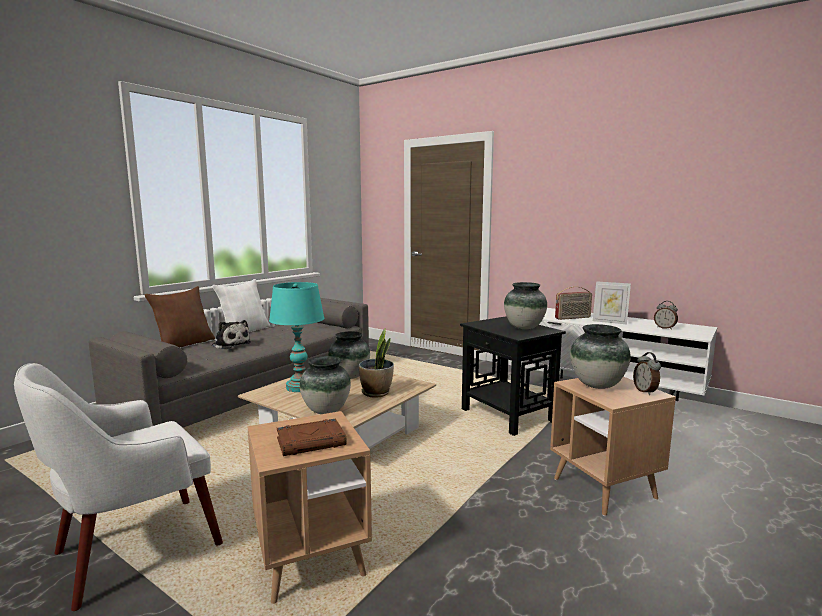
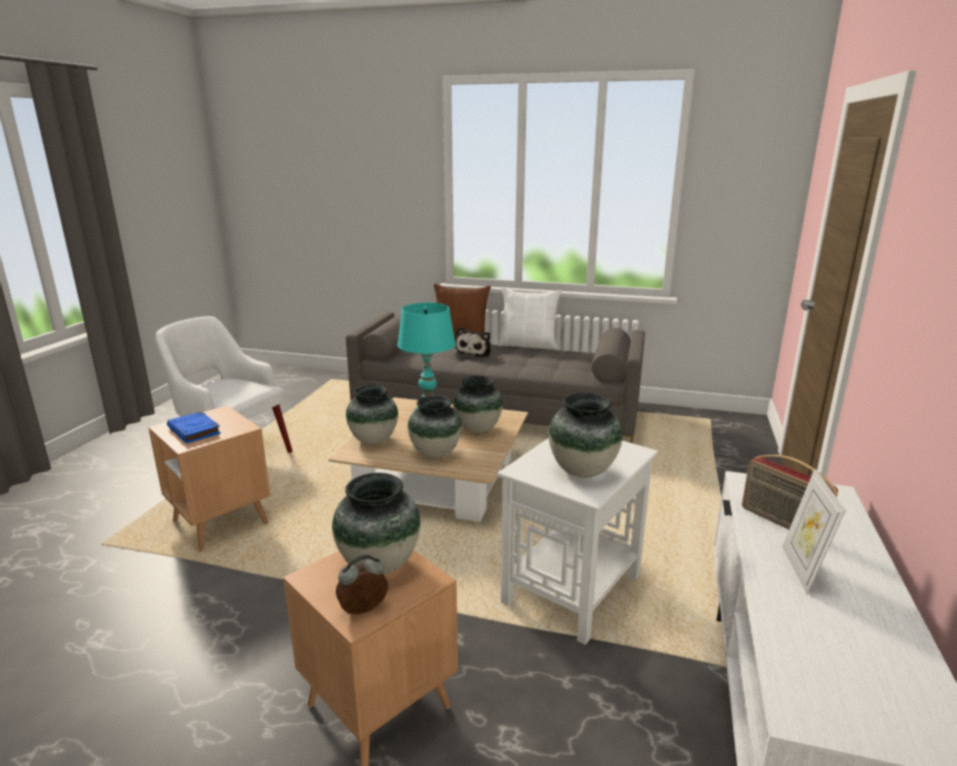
camera: 70 degrees right, 10 degrees up
(312, 442) = (195, 431): brown book -> blue book
(376, 393) = (435, 453): potted plant -> vase
(508, 416) = (571, 590): black side table -> white side table
(665, 328) = (837, 657): alarm clock -> none

